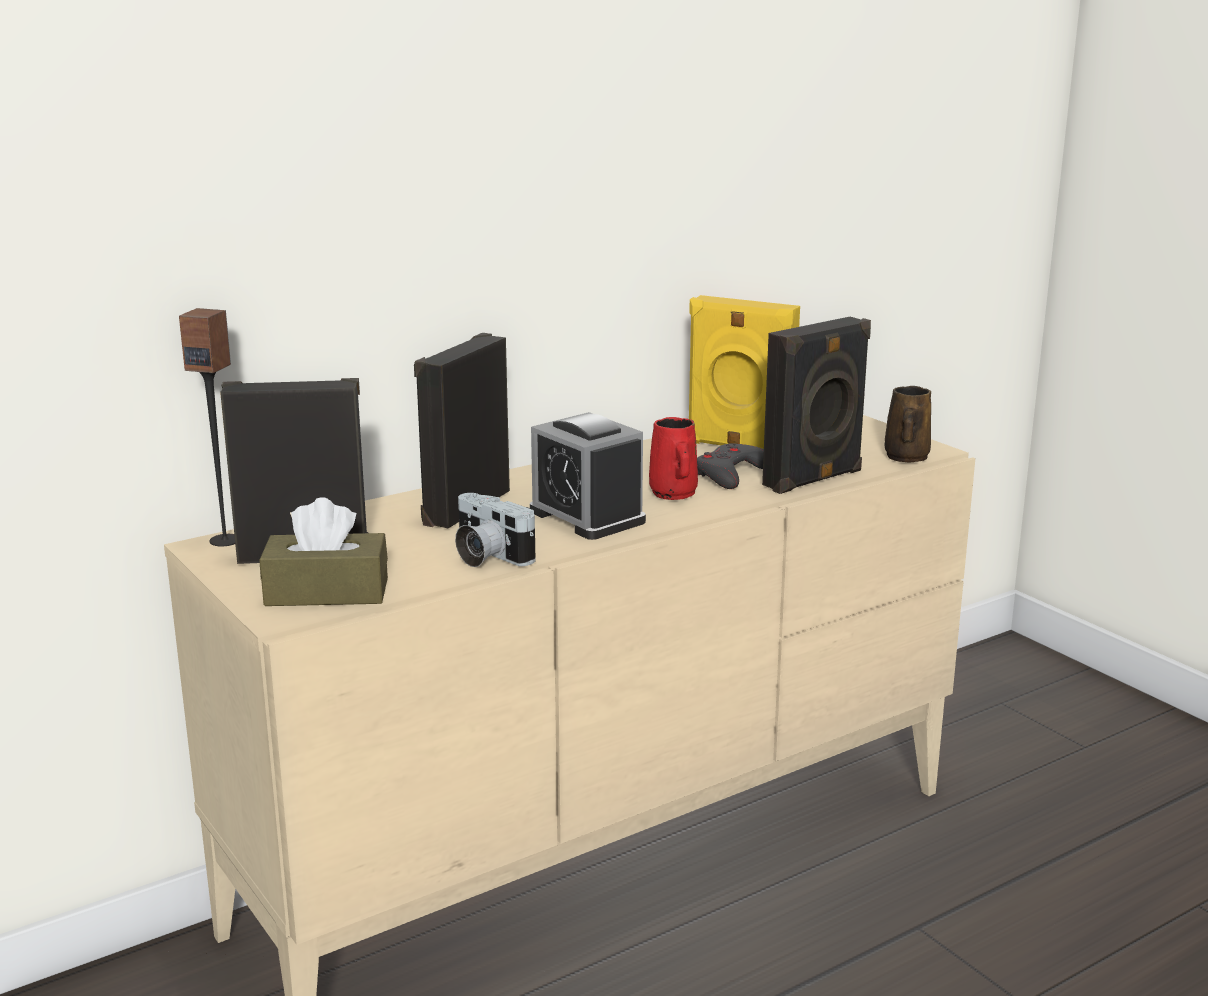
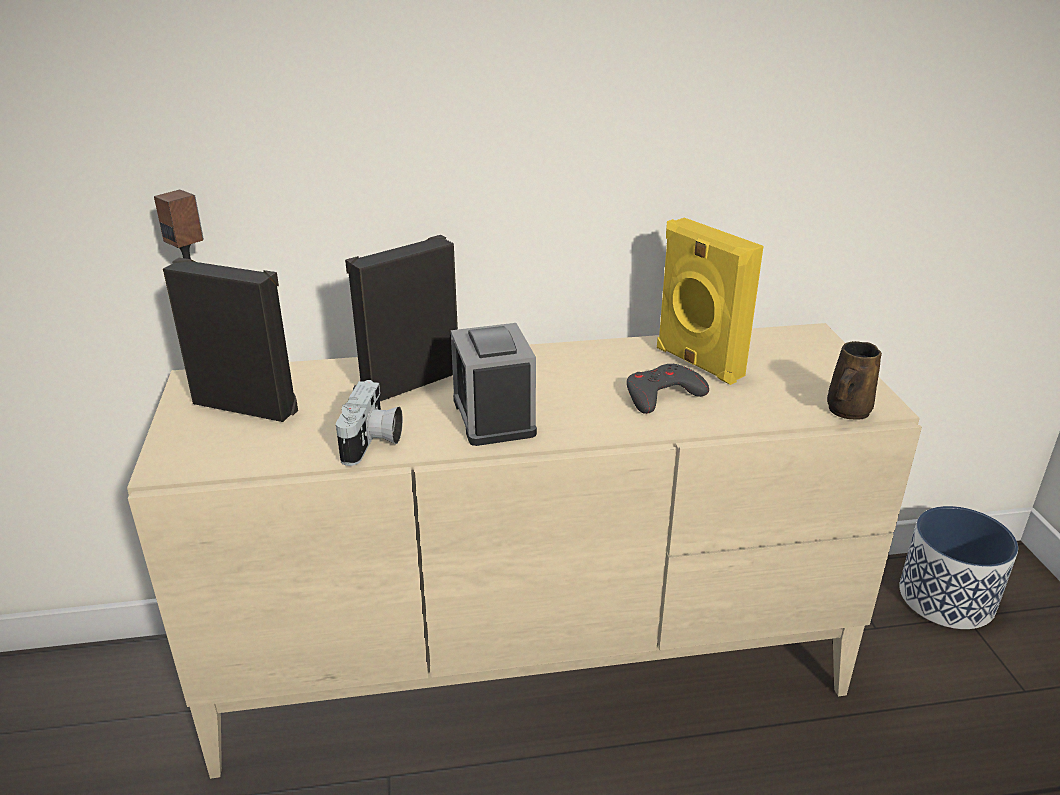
camera: 25 degrees right, 10 degrees up
(327, 592) = (221, 451): brown tissue box -> none
(486, 556) = (373, 442): camera -> camera turned 150 degrees counterclockwise
(673, 494) = (589, 408): red mug -> none
(815, 479) = (733, 419): black speaker -> none
(976, 692) = (947, 598): none -> planter

